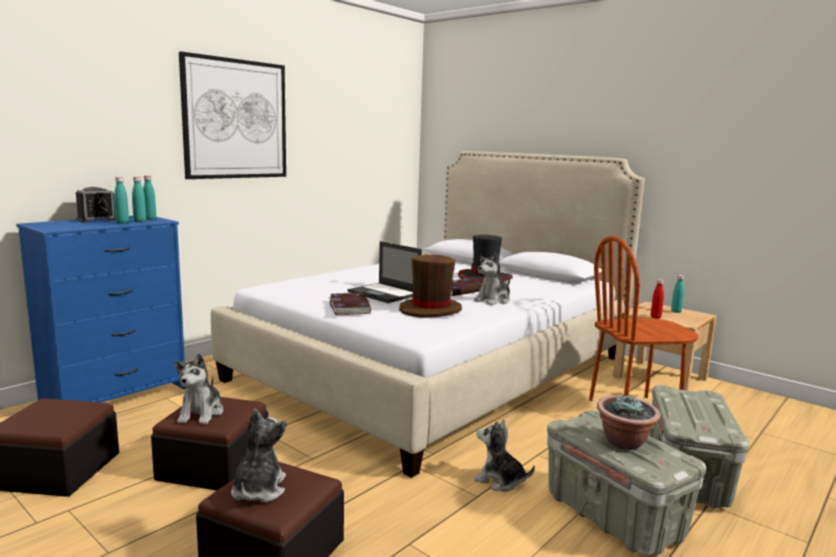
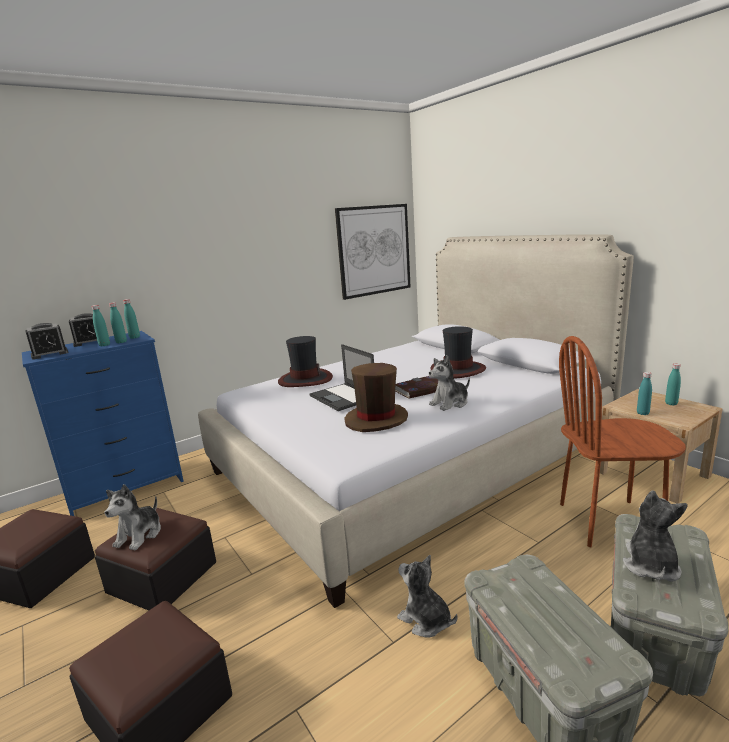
camera: 15 degrees right, 5 degrees up
(62, 226) = (49, 354): none -> alarm clock
(235, 119) = (219, 234): picture -> picture (374, 250)
(258, 490) = (127, 653): plush toy -> plush toy (650, 565)
(331, 279) = (305, 379): none -> hat
(349, 307) = (299, 417): book -> none
(624, 442) = (548, 618): potted plant -> none
(655, 317) = (642, 413): red bottle -> turquoise bottle

